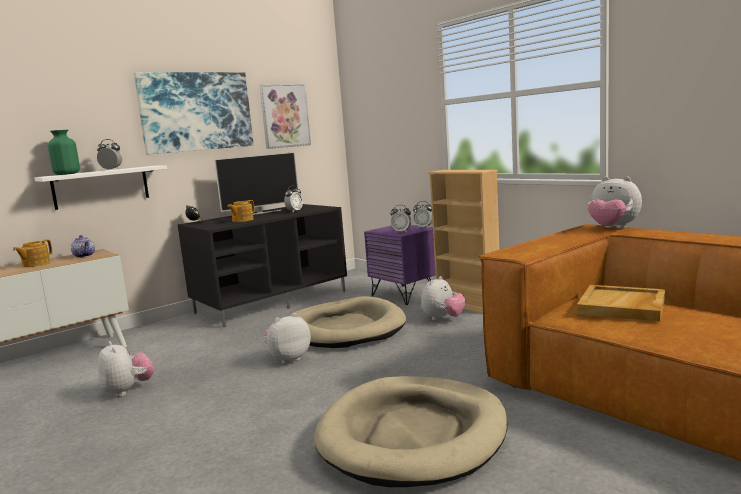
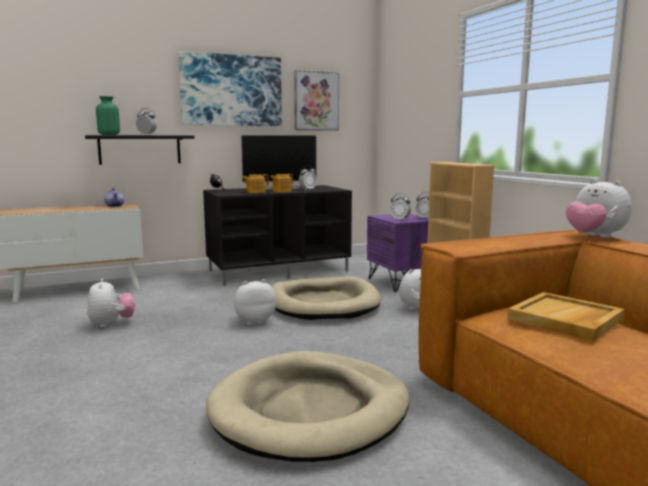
camera: 15 degrees right, 0 degrees up
(35, 264) = (74, 208): teapot -> teapot (281, 191)
(101, 187) = (140, 149): white shelf -> black shelf

